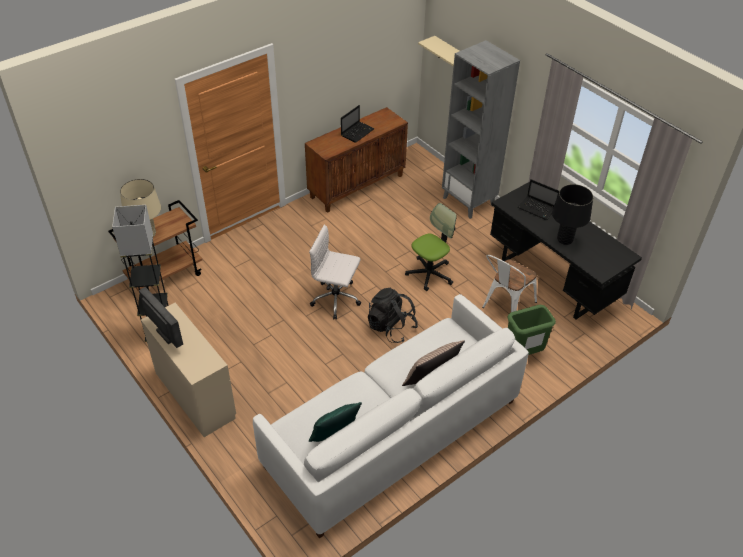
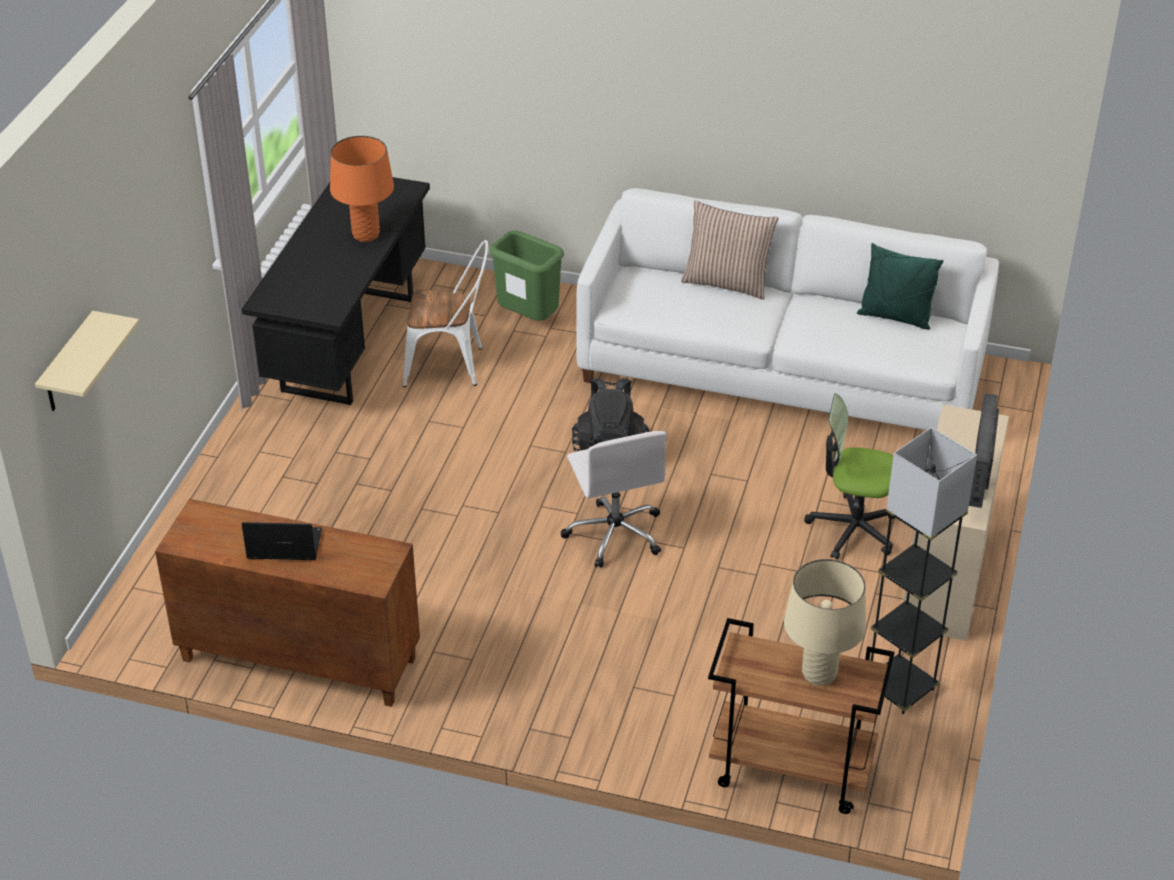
camera: 125 degrees left, 5 degrees down
(429, 274) = (455, 463): office chair -> office chair (853, 529)
(469, 201) = (220, 497): grey bookcase -> none
(537, 209) = (314, 279): laptop -> none
(565, 240) = (365, 235): black table lamp -> orange table lamp

